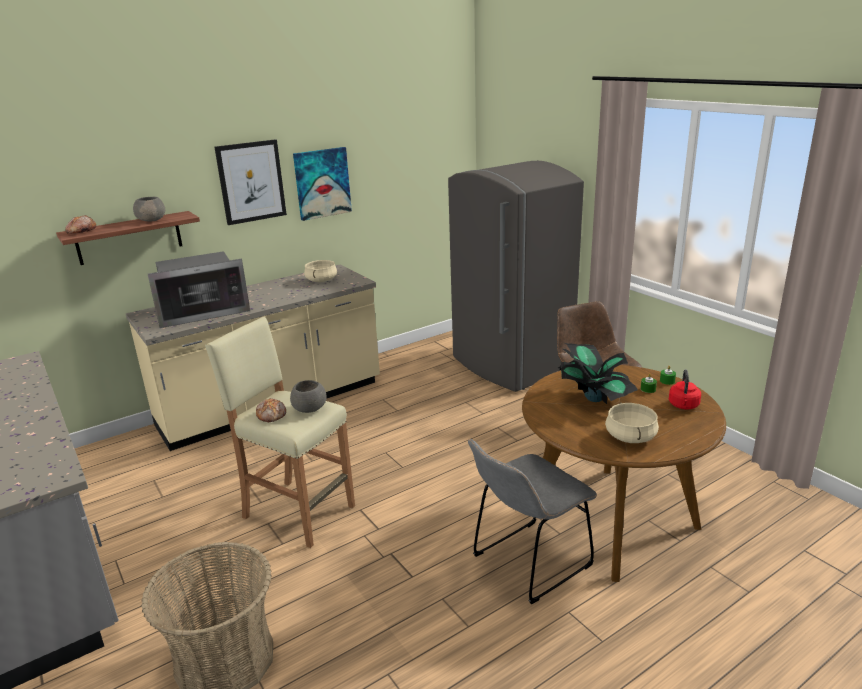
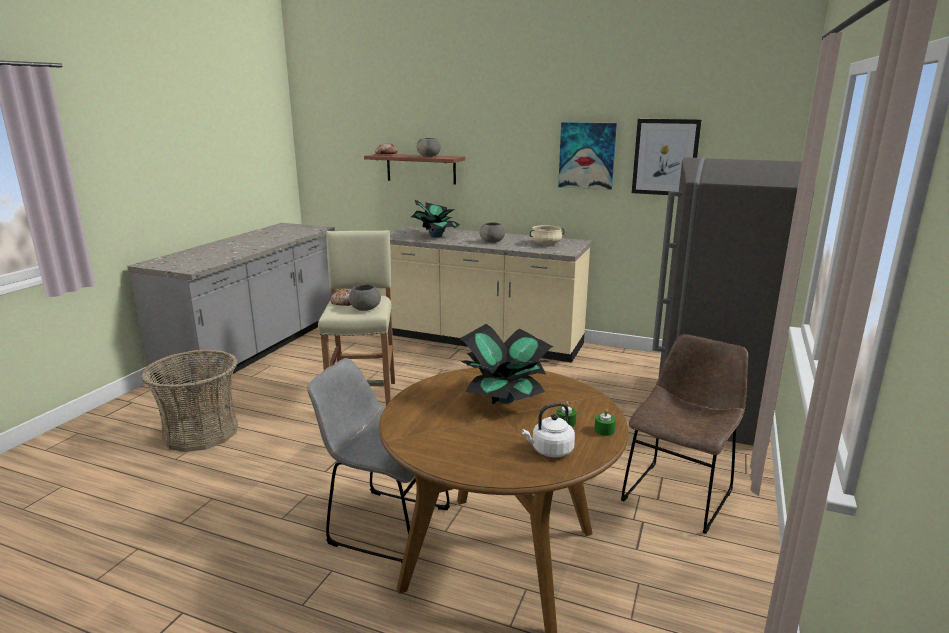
camera: 55 degrees right, 5 degrees down
(203, 312) = (436, 236): microwave -> potted plant
(251, 182) = (519, 142): picture -> picture (665, 157)
(274, 296) = (492, 242): none -> grey bowl
(630, 436) = (439, 432): beige cooking pot -> none
(683, 406) = (550, 451): red kettle -> white kettle

